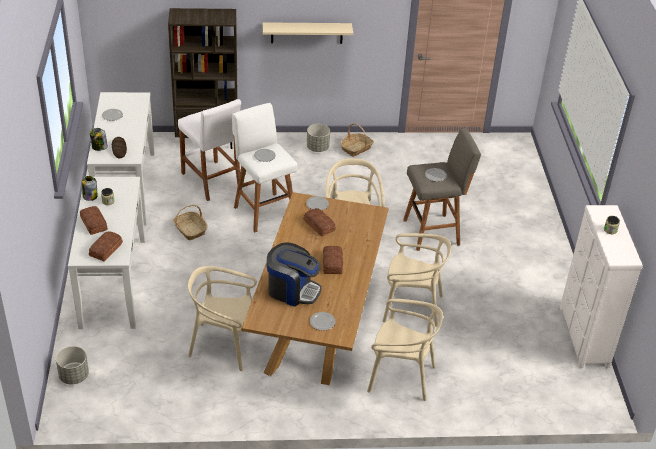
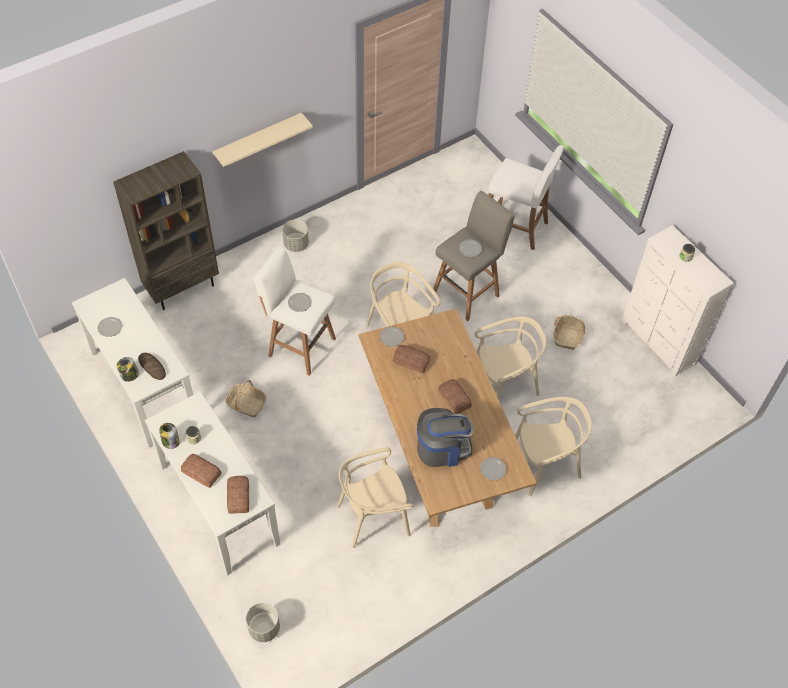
camera: 30 degrees left, 15 degrees up
(211, 181) = (223, 335): white stool -> white stool (516, 227)
(356, 148) = (333, 228): basket -> basket (567, 336)

